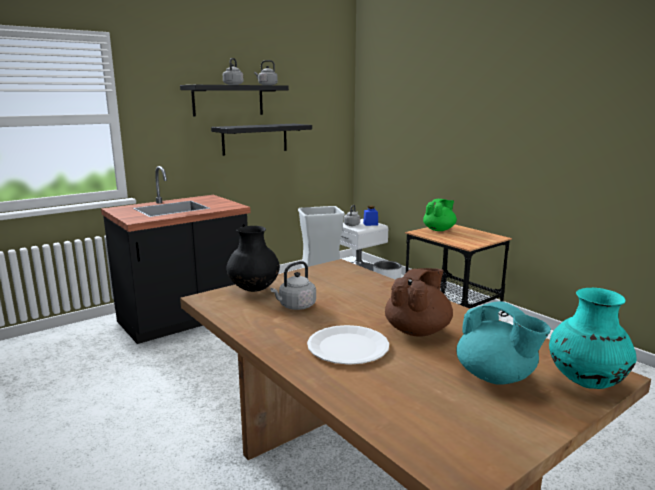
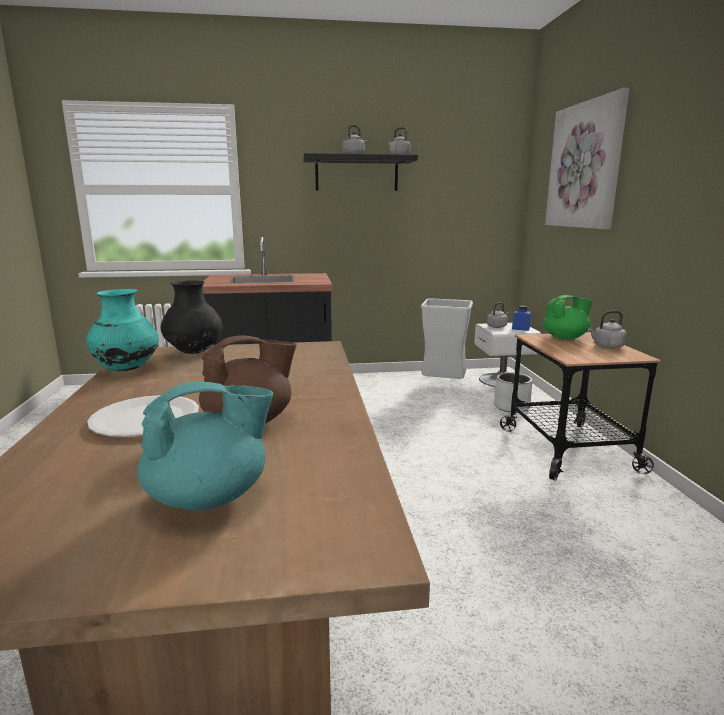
camera: 30 degrees right, 0 degrees up
(255, 139) = (386, 218): black shelf -> none
(295, 306) = (193, 373): grey kettle -> grey kettle (607, 346)
(420, 99) = (584, 166): none -> picture
(496, 377) = (210, 497): turquoise teapot -> turquoise teapot turned 105 degrees counterclockwise
(585, 381) = (310, 545): turquoise vase -> turquoise vase (127, 369)

